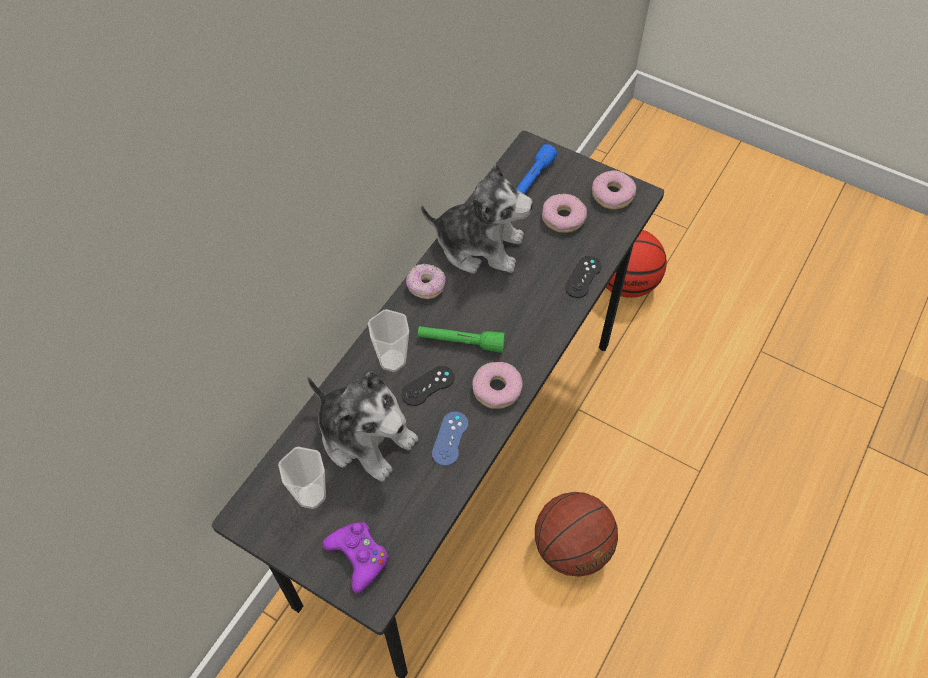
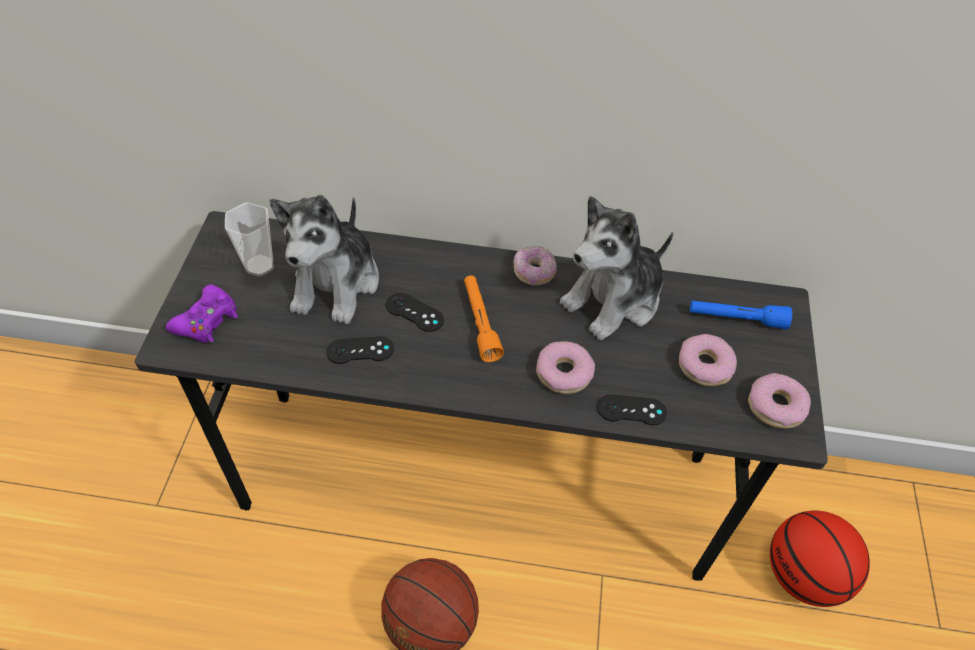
camera: 65 degrees right, 5 degrees down
(392, 360) = (431, 275): cup -> none
(450, 438) = (360, 350): blue game controller -> black game controller
(461, 342) = (480, 323): green flashlight -> orange flashlight
(479, 246) = (614, 300): plush toy -> plush toy turned 60 degrees clockwise
(496, 389) = (437, 372): donut -> donut (564, 372)

